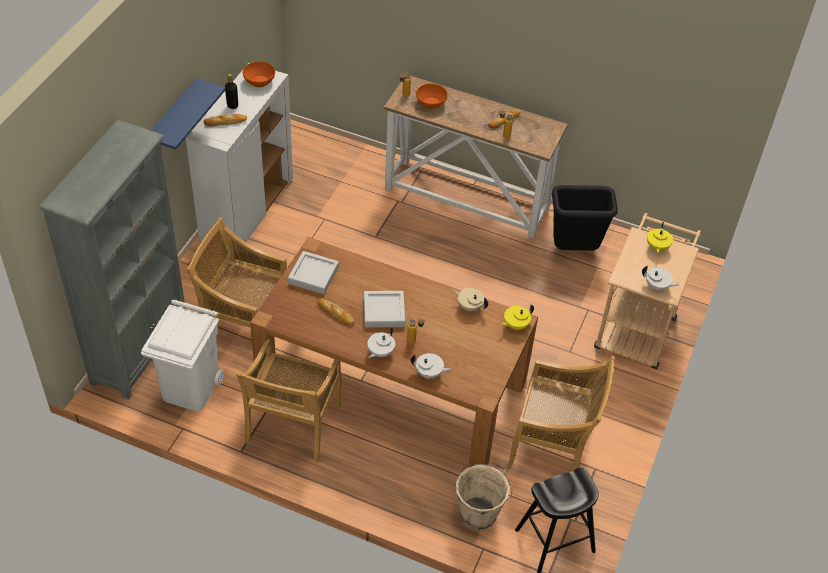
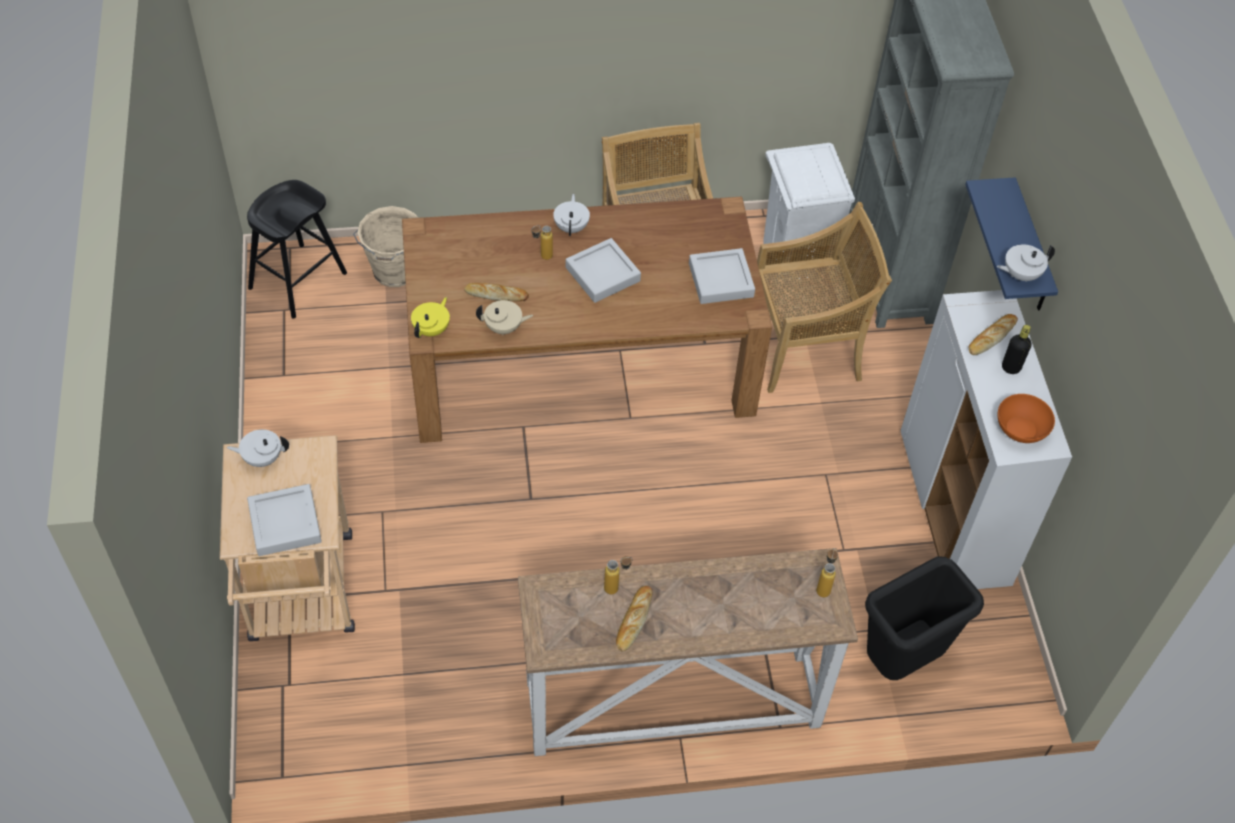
camera: 150 degrees right, 5 degrees up
(335, 313) = (657, 248): bread -> bread (496, 294)
(429, 373) = (500, 228): white teapot -> white teapot (1020, 274)
(431, 103) = (772, 594): orange bowl -> none
(552, 448) = (346, 375): beige chair -> none
(574, 250) = (452, 689): black trash can -> black trash can (901, 661)
(657, 247) = (285, 523): yellow teapot -> grey tray

